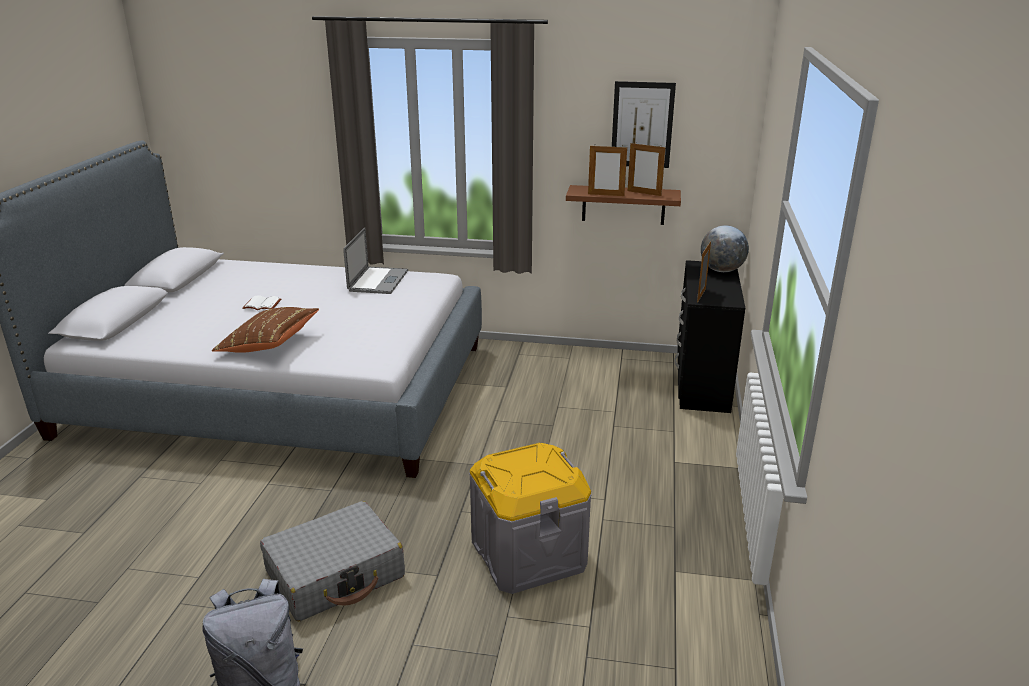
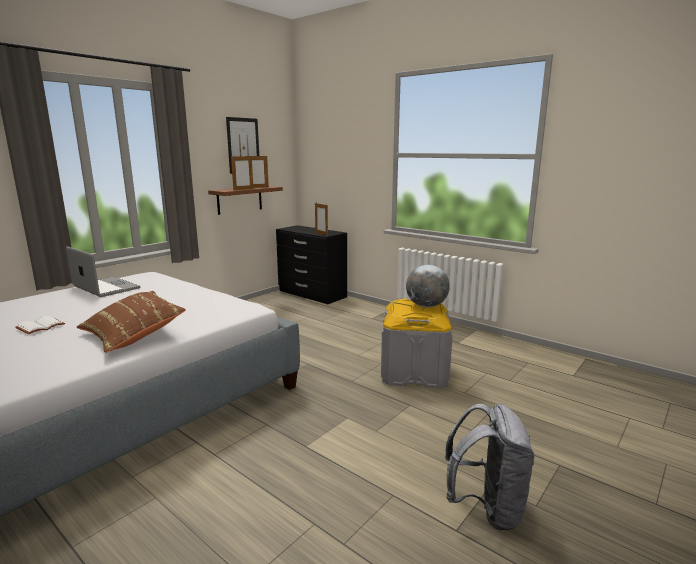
camera: 60 degrees left, 10 degrees down
(335, 574) = (375, 444): grey suitcase -> none
(721, 270) = (301, 227): globe -> globe (426, 306)

